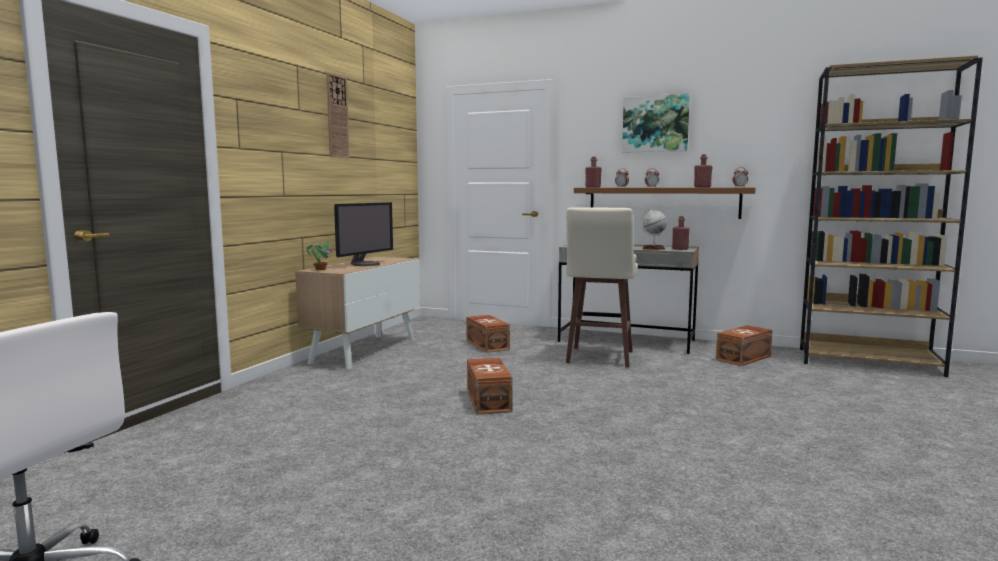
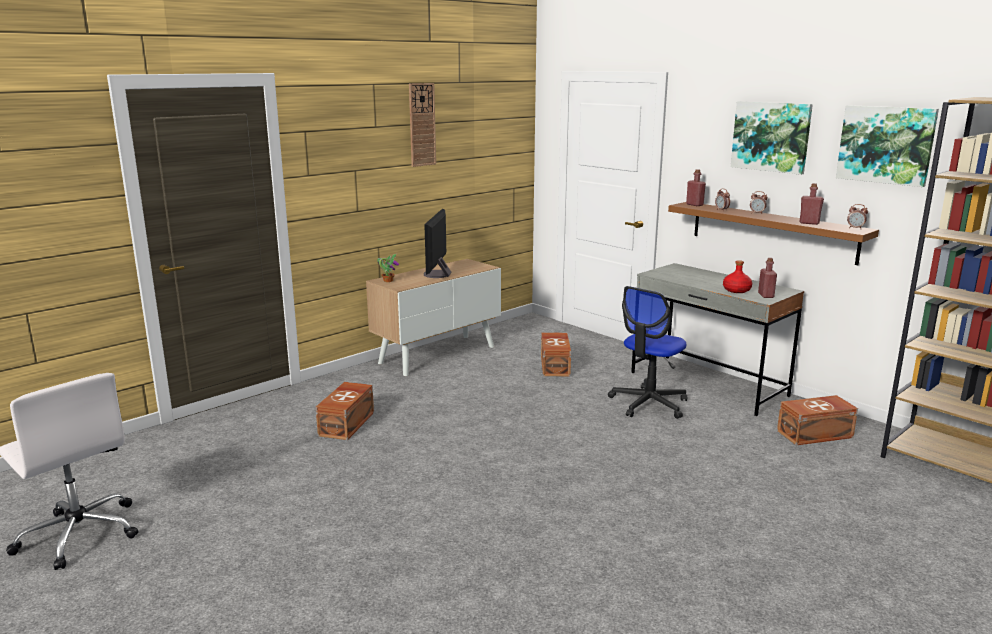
camera: 25 degrees right, 10 degrees up
(365, 264) = (437, 274): monitor -> monitor turned 135 degrees clockwise
(489, 400) = (485, 438): brown storage box -> brown storage box (348, 423)
(599, 358) = (648, 404): beige stool -> office chair
(653, 248) = (736, 290): globe -> red bottle
(754, 120) = (886, 144): none -> picture

